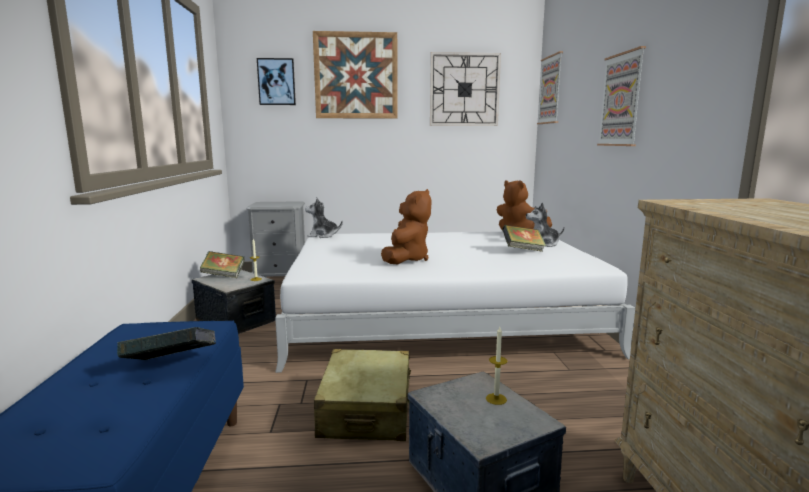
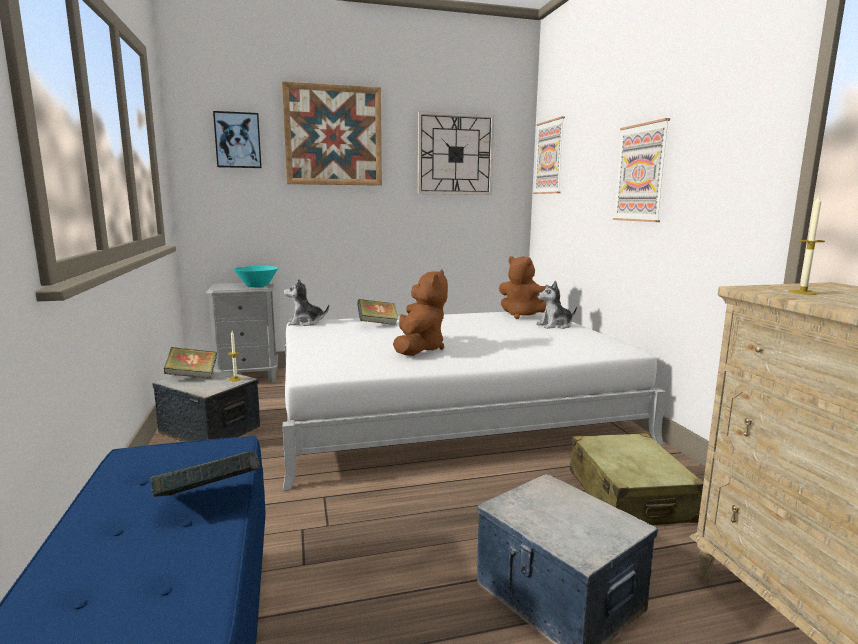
camera: 10 degrees left, 0 degrees up
(288, 204) = (257, 286): none -> turquoise bowl
(366, 410) = (407, 526): beige suitcase -> beige suitcase (629, 496)
(496, 399) = (574, 504): candle -> candle (803, 292)
(523, 250) = (540, 333): book -> book (377, 324)

